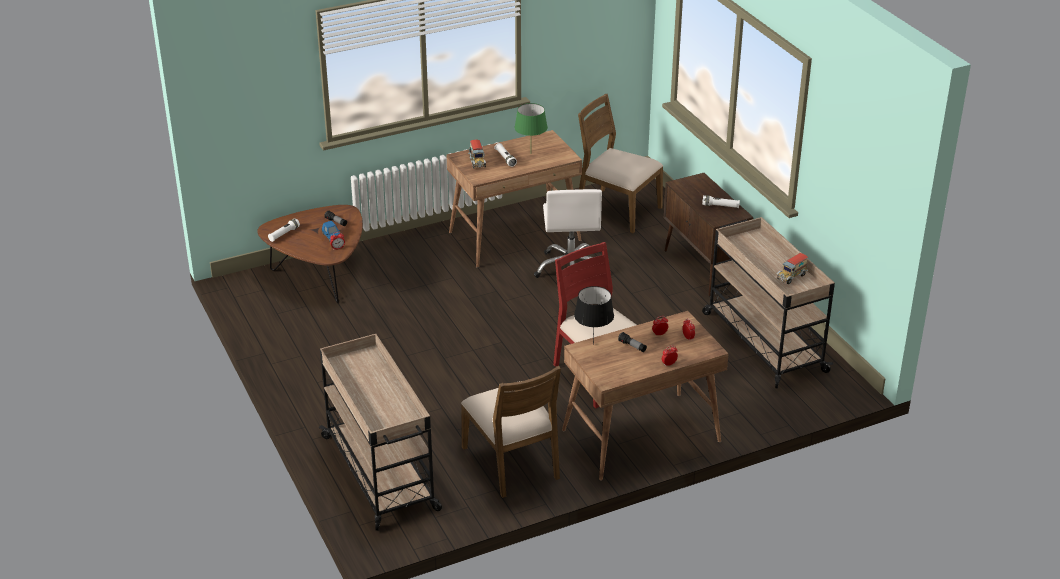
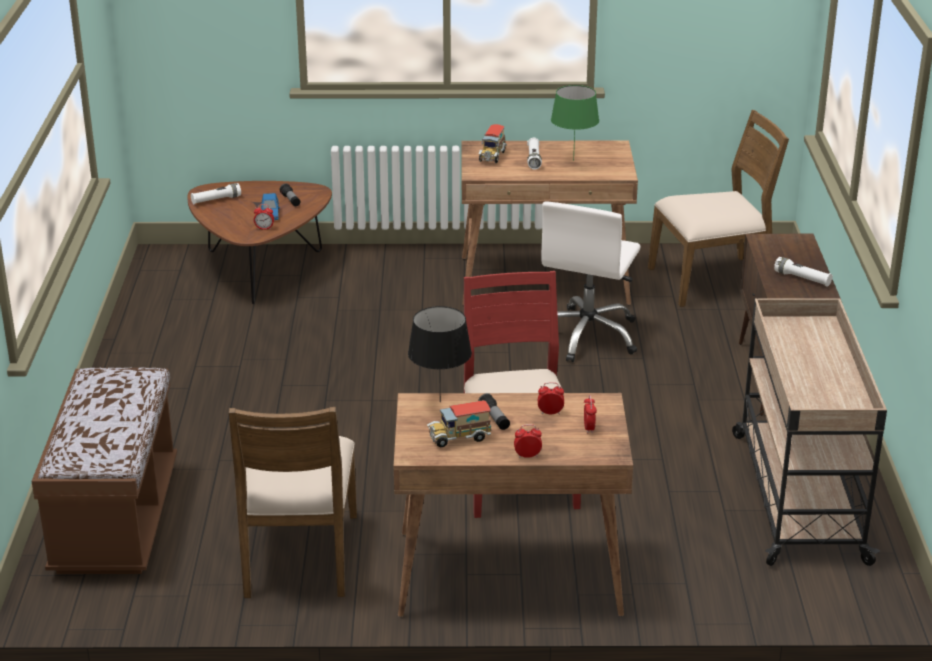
camera: 25 degrees right, 5 degrees down
(381, 474) = (116, 519): beige cart -> brown bench
(617, 209) = (712, 280): brown chair -> brown chair turned 105 degrees clockwise
(791, 277) = (831, 390): toy truck -> toy truck (459, 438)

